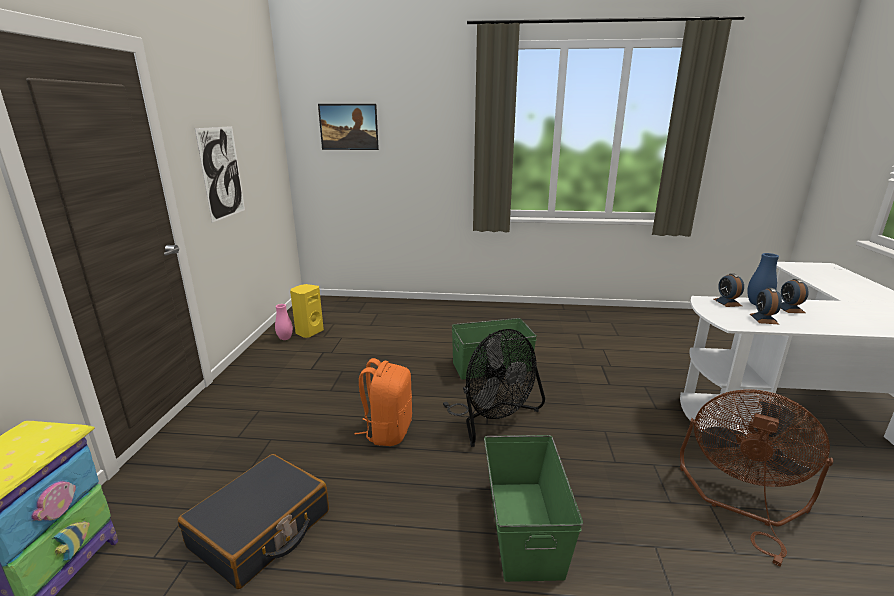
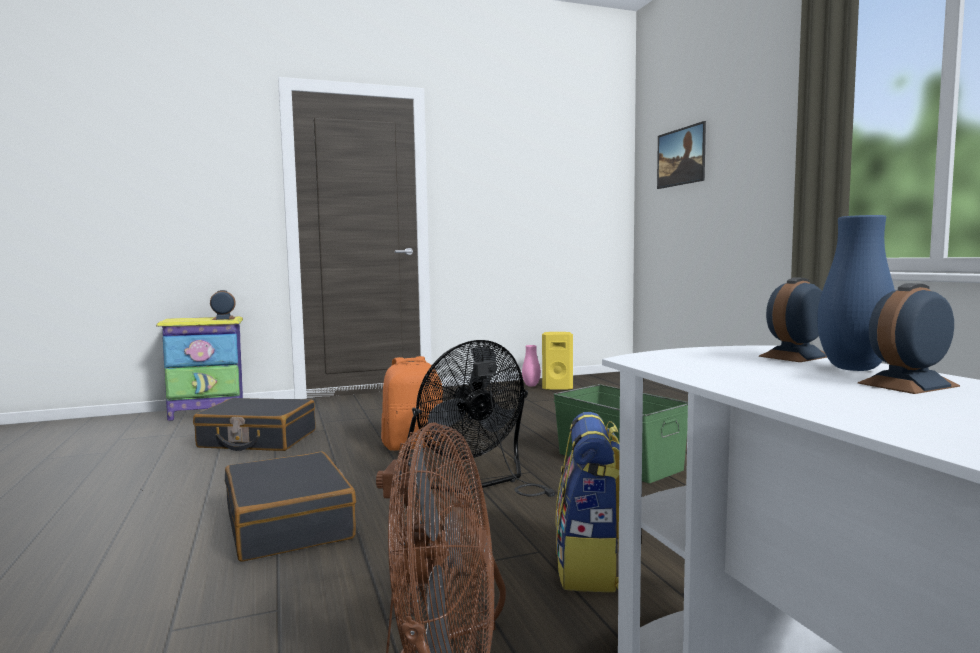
camera: 65 degrees right, 15 degrees down
(222, 173) = (501, 201): picture -> none
(491, 420) = (485, 480): black fan -> black fan turned 120 degrees clockwise
(523, 527) = (289, 524): green storage box -> black suitcase
(626, 421) = (592, 567): none -> backpack
(764, 319) = (740, 371): alarm clock -> alarm clock (223, 318)

